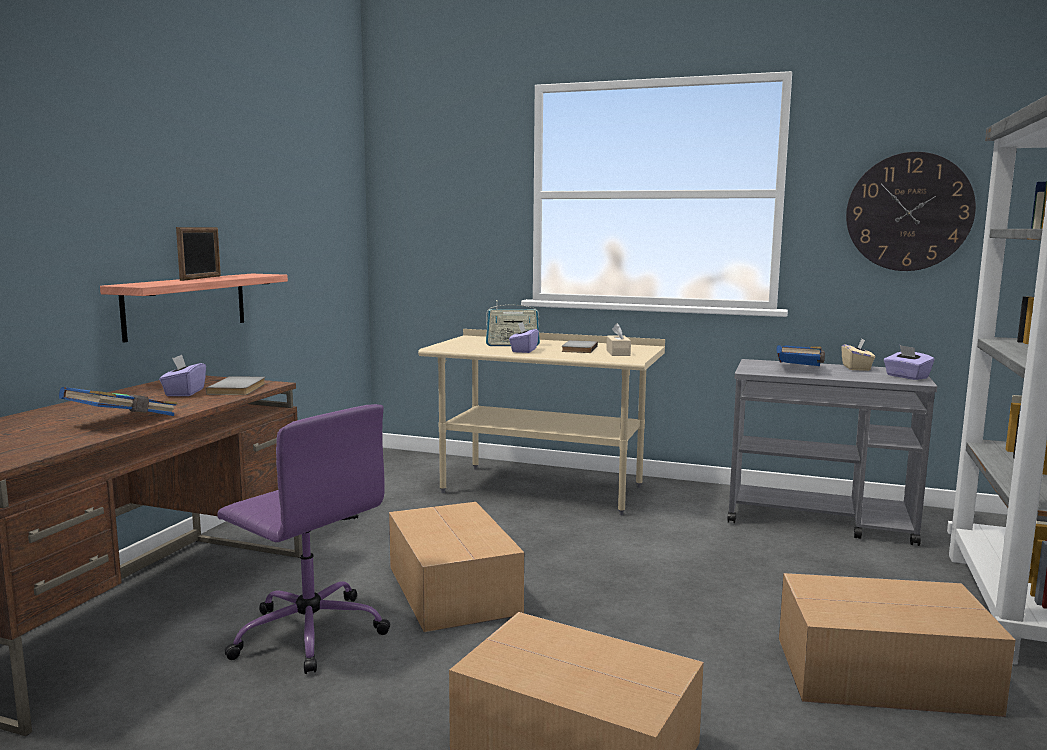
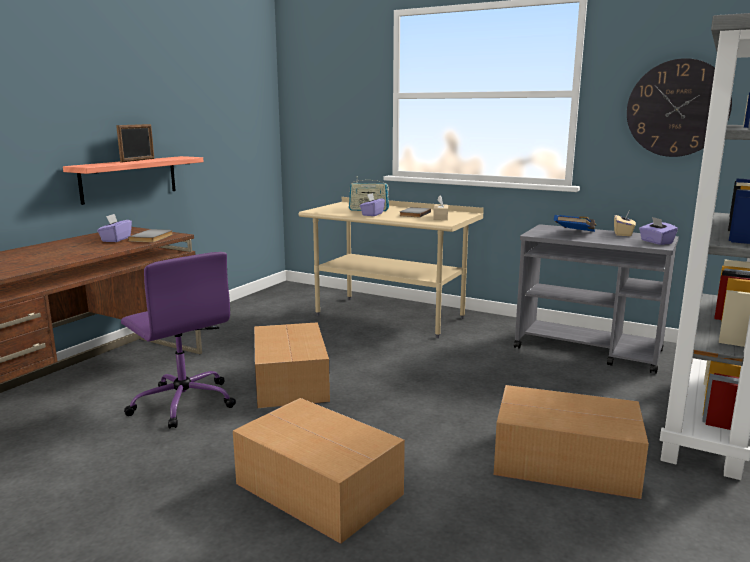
camera: 10 degrees right, 5 degrees up
(122, 421) = (62, 257): blue book -> none

